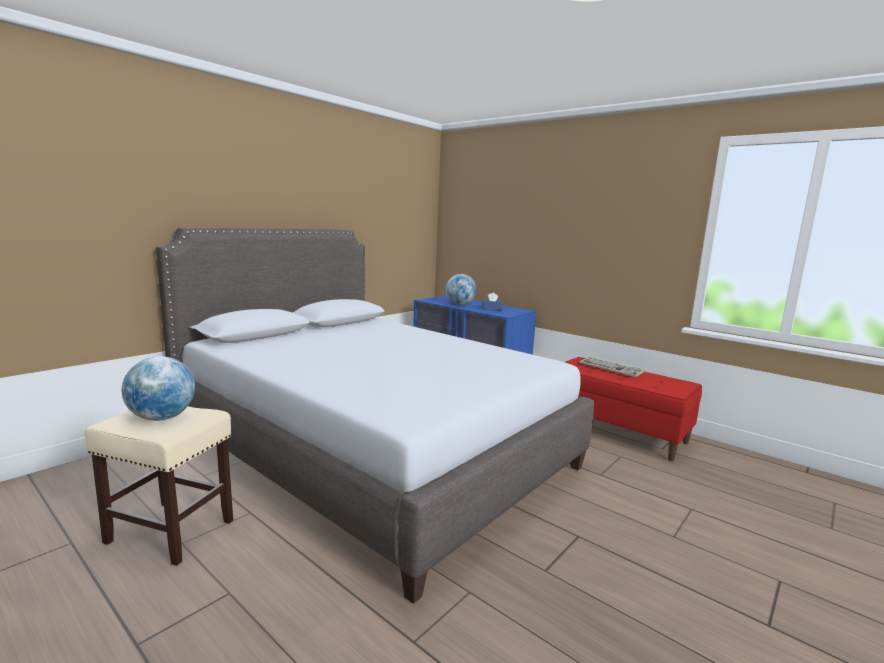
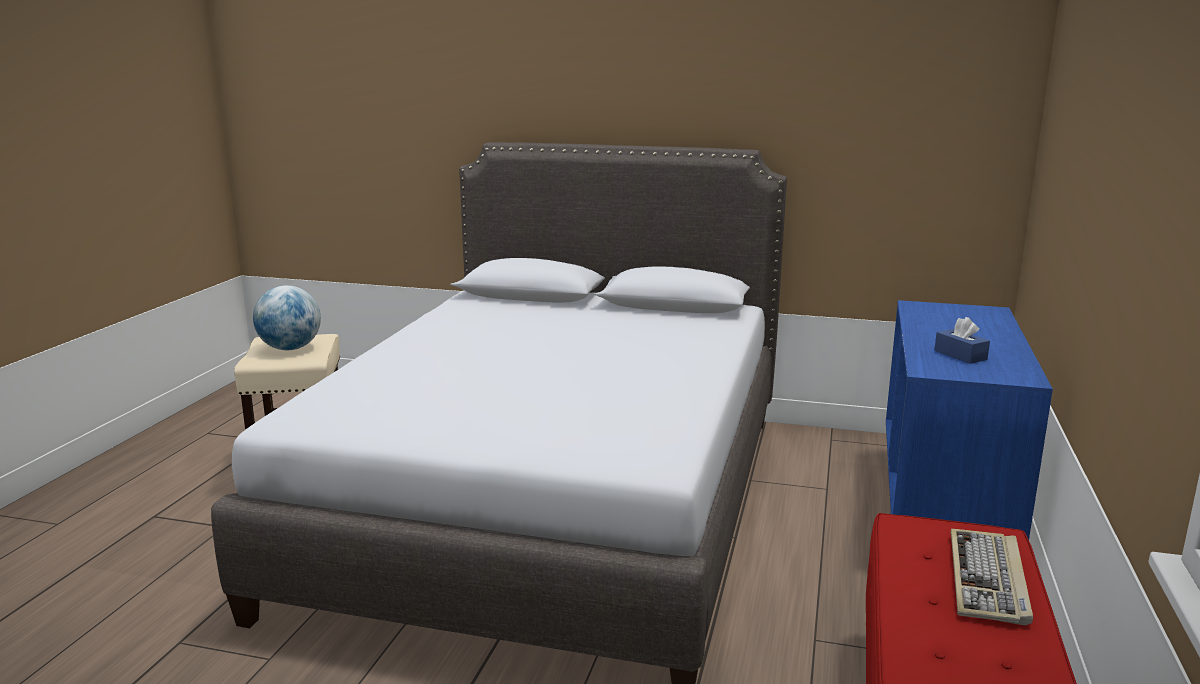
camera: 65 degrees right, 5 degrees up
(460, 304) = (937, 330): globe -> none

